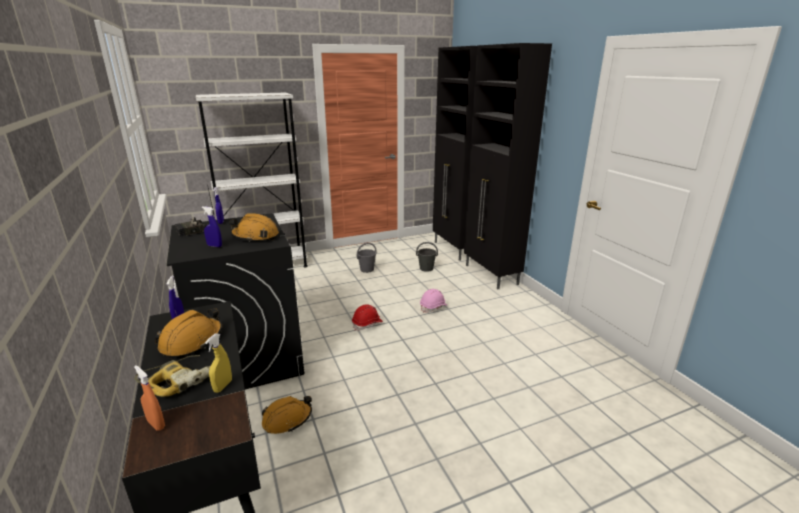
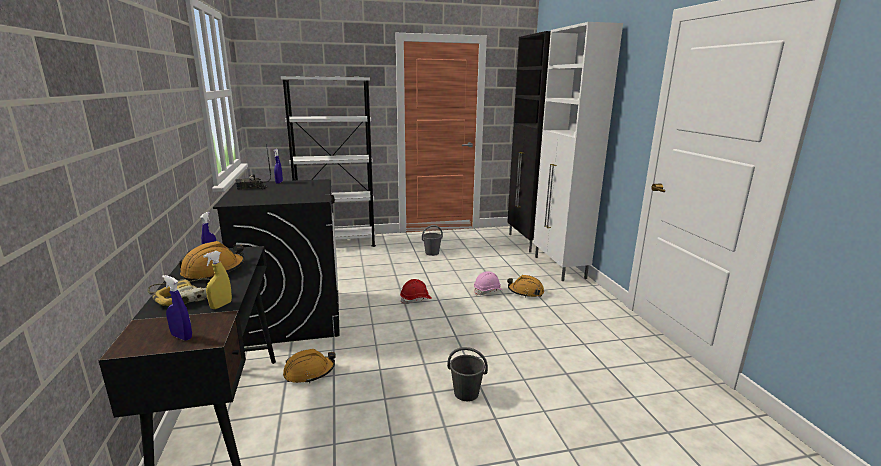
camera: 10 degrees right, 5 degrees down
(156, 424) = (148, 326): orange spray bottle -> none
(214, 246) = (262, 197): blue spray bottle -> blue spray bottle (181, 337)
(255, 236) = (302, 193): orange hard hat -> orange hard hat (525, 292)
(426, 268) = (492, 256): grey bucket -> grey bucket (465, 393)
(491, 275) = (559, 267): black cabinet -> white cabinet

